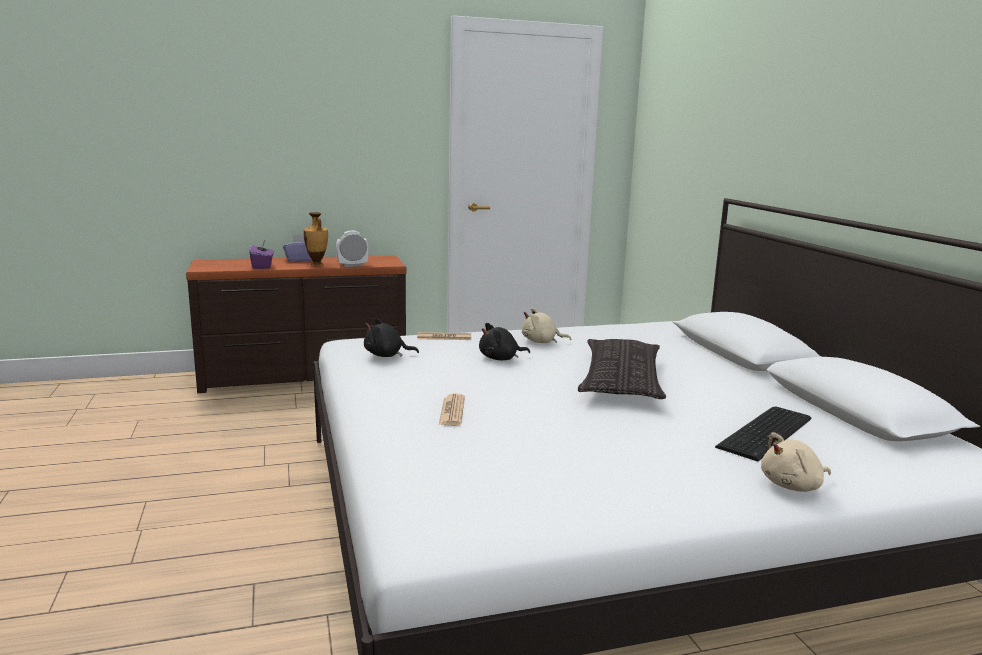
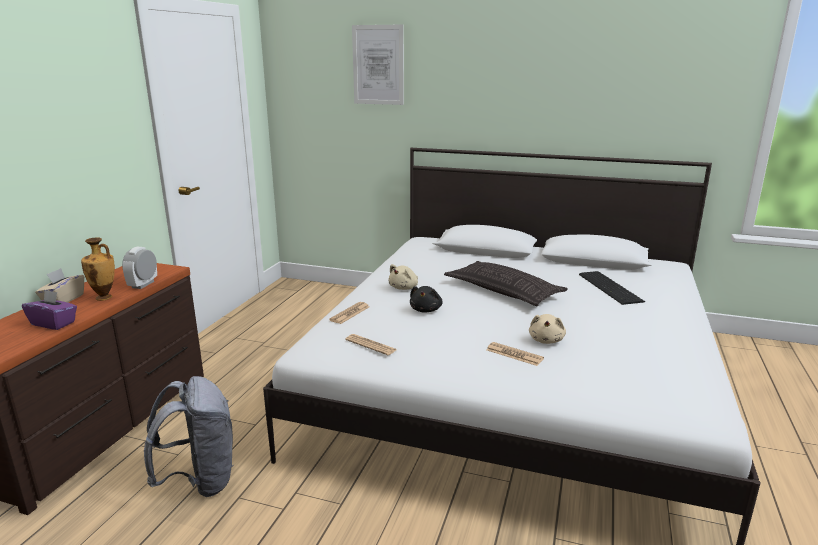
camera: 55 degrees left, 5 degrees up
(272, 425) = (200, 480): none -> grey backpack
(300, 259) = (63, 300): purple tissue box -> beige tissue box
(386, 355) = (371, 345): black plush toy -> newspaper
(717, 88) = (378, 65): none -> picture
(793, 486) = (675, 305): beige plush toy -> beige plush toy (546, 340)

